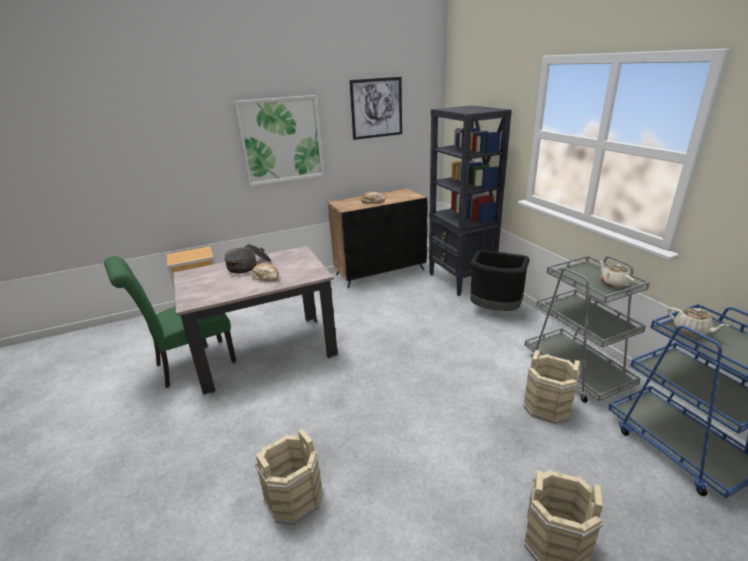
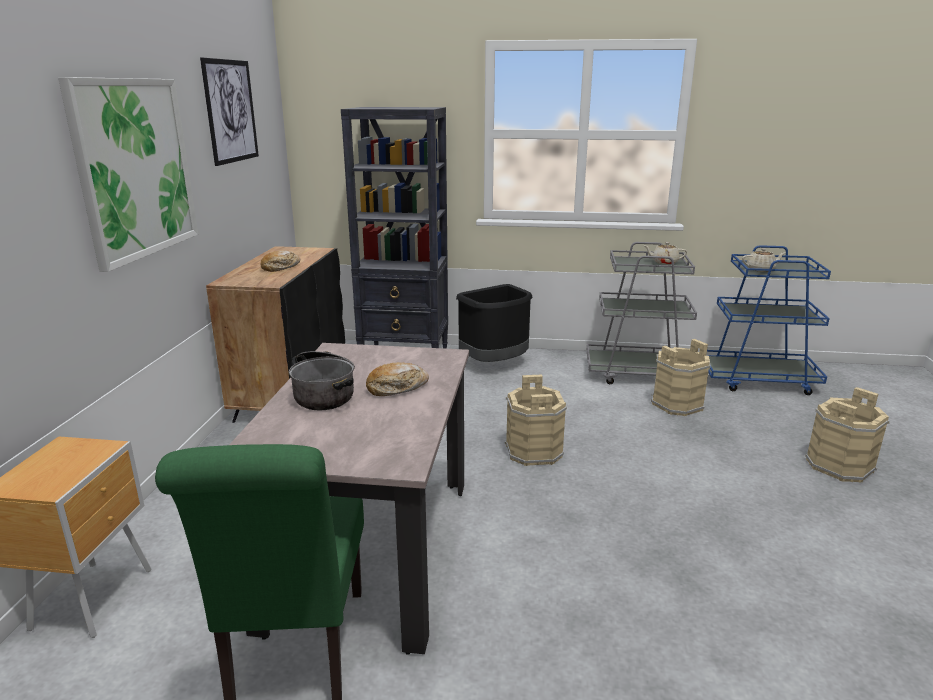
camera: 60 degrees left, 5 degrees down
(293, 498) = (732, 605): beige bucket -> beige bucket (533, 451)

